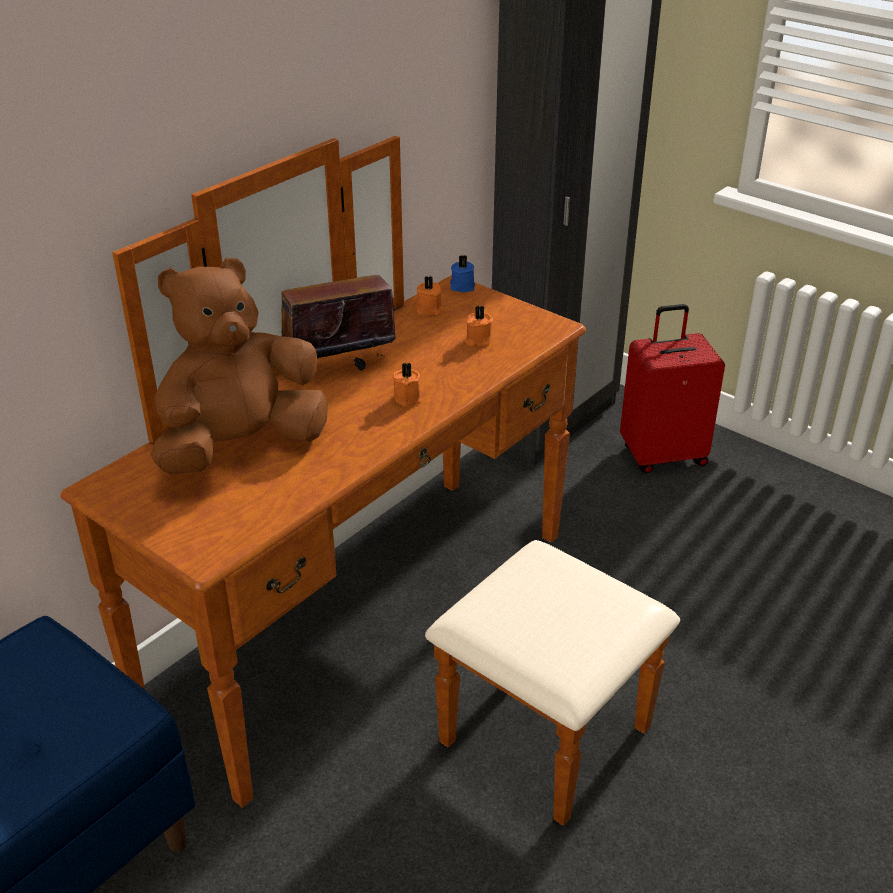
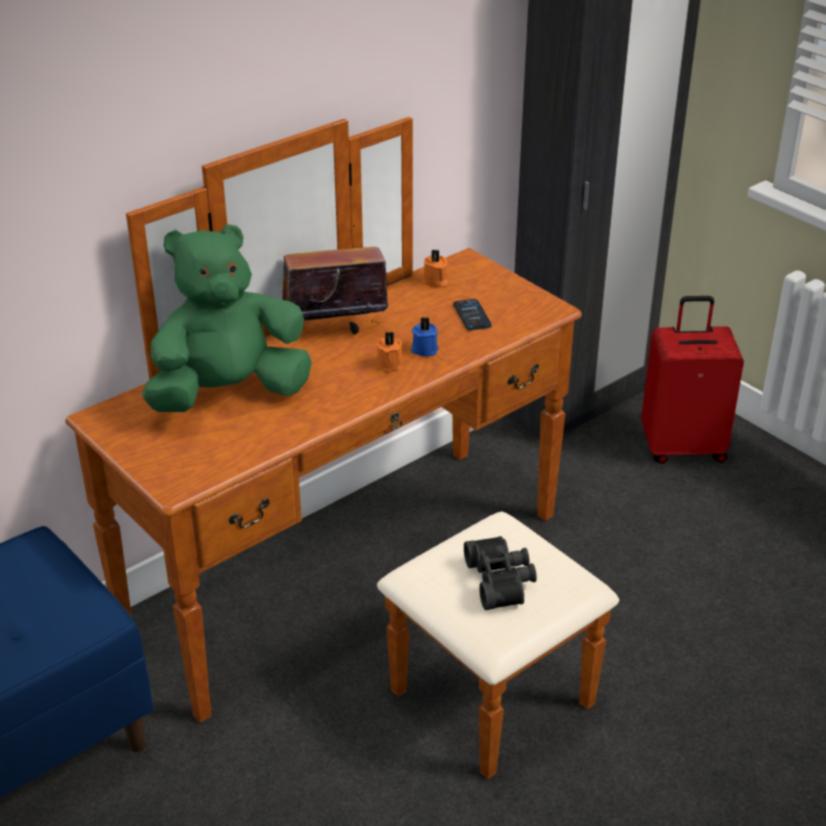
camera: 10 degrees right, 0 degrees up
(241, 446) = (229, 394): brown plush toy -> green plush toy
(462, 286) = (473, 261): blue candle -> blue candle (424, 349)
(477, 340) = (472, 315): orange candle -> phone
(560, 615) = (502, 580): none -> black binoculars

